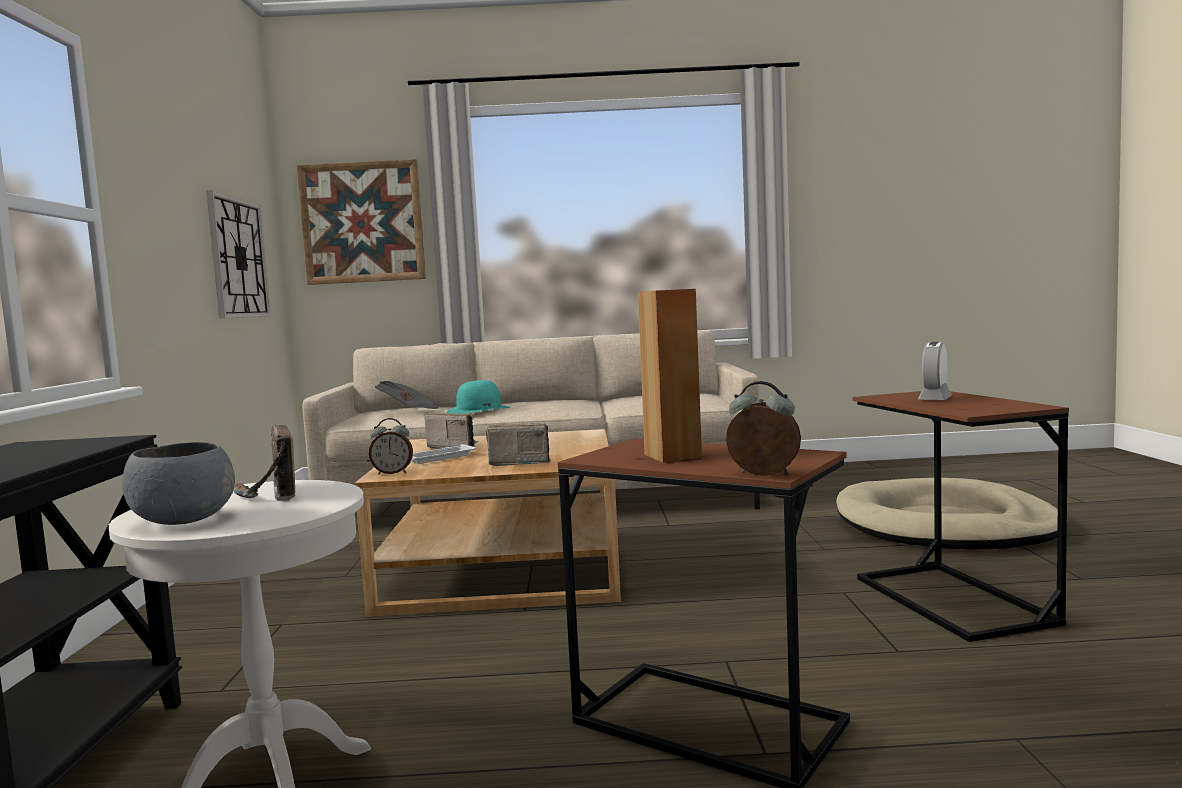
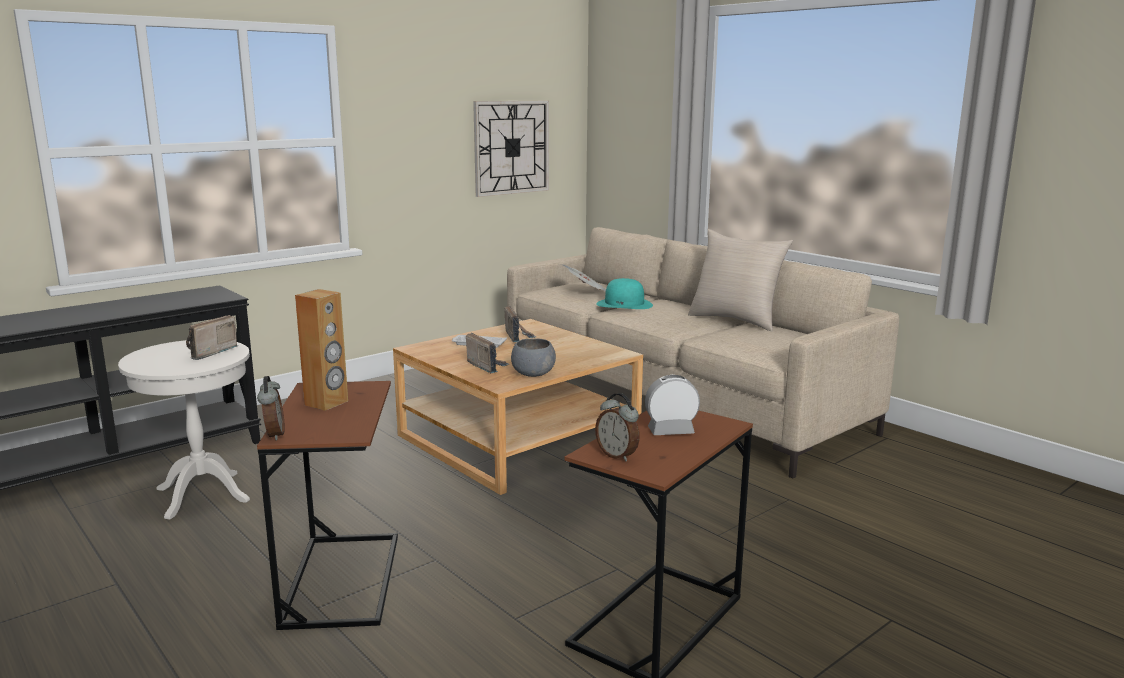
camera: 50 degrees right, 10 degrees up
(183, 520) = (149, 357): grey bowl -> grey bowl (532, 374)
(362, 222) = (635, 113): picture -> none
(393, 473) = (424, 347): alarm clock -> alarm clock (617, 455)
(601, 399) = (735, 320): none -> beige pillow
(944, 525) = (885, 576): beige dog bed -> none

